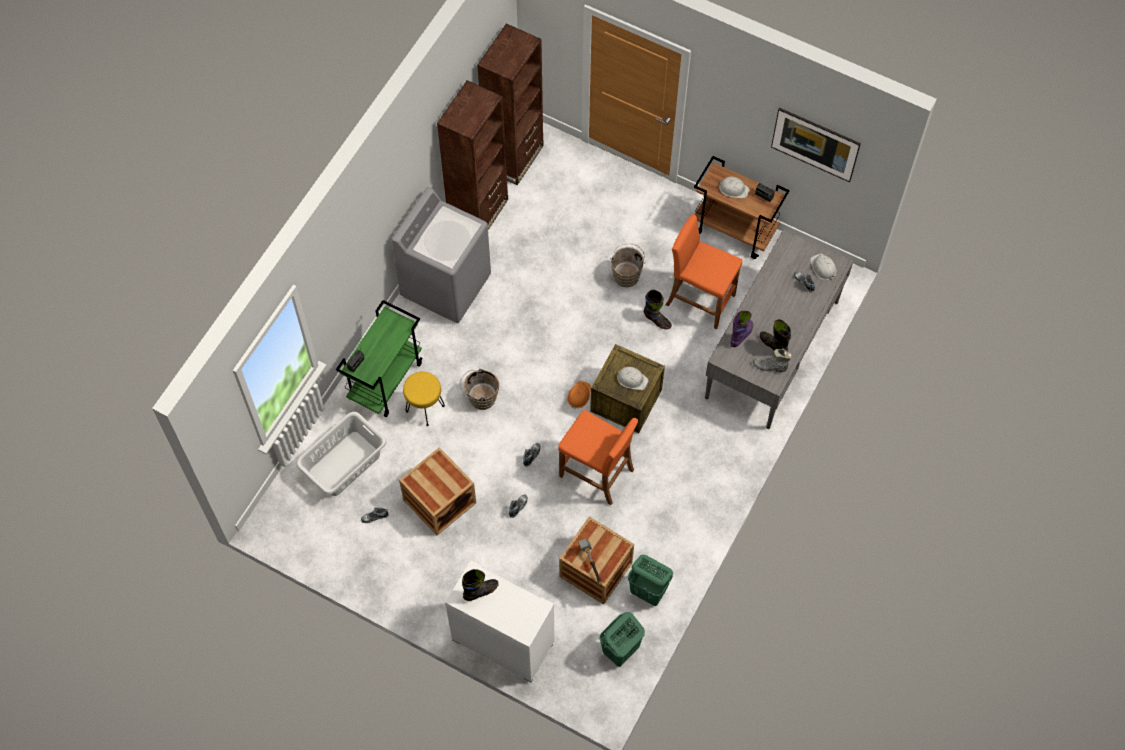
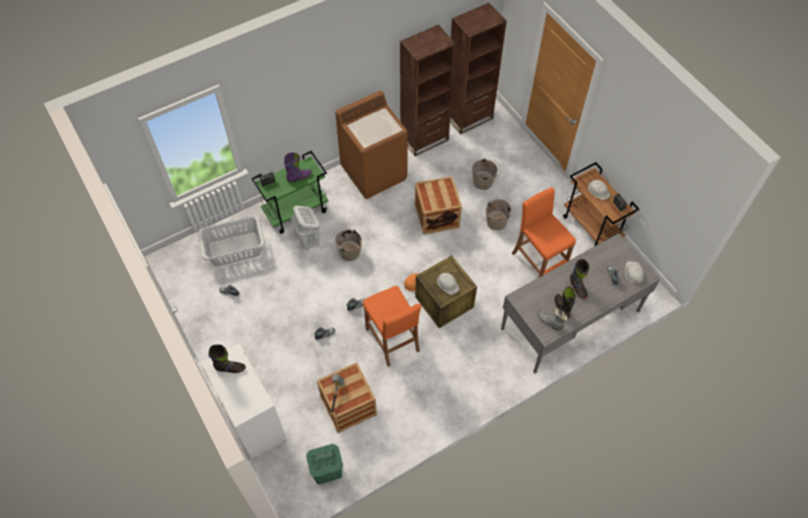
camera: 30 degrees right, 5 degrees down
(425, 408) = (309, 241): yellow stool -> white laundry basket
(439, 501) = (276, 304): crate -> crate (437, 216)
(446, 285) = (374, 172): grey washing machine -> brown washing machine
(583, 233) = (484, 182): none -> brown bucket
(648, 592) = (375, 442): green laundry basket -> none
(657, 320) = (499, 260): black boot -> black boot (577, 288)
(741, 335) = (541, 290): purple boot -> purple boot (299, 177)
(813, 153) = (664, 180): picture -> none

